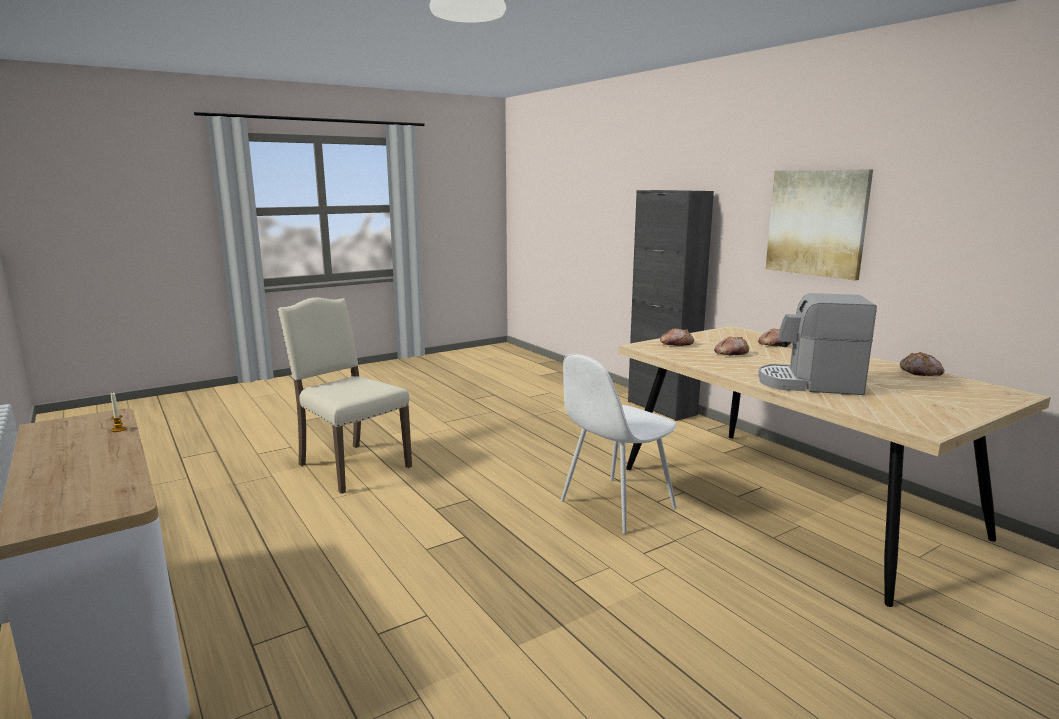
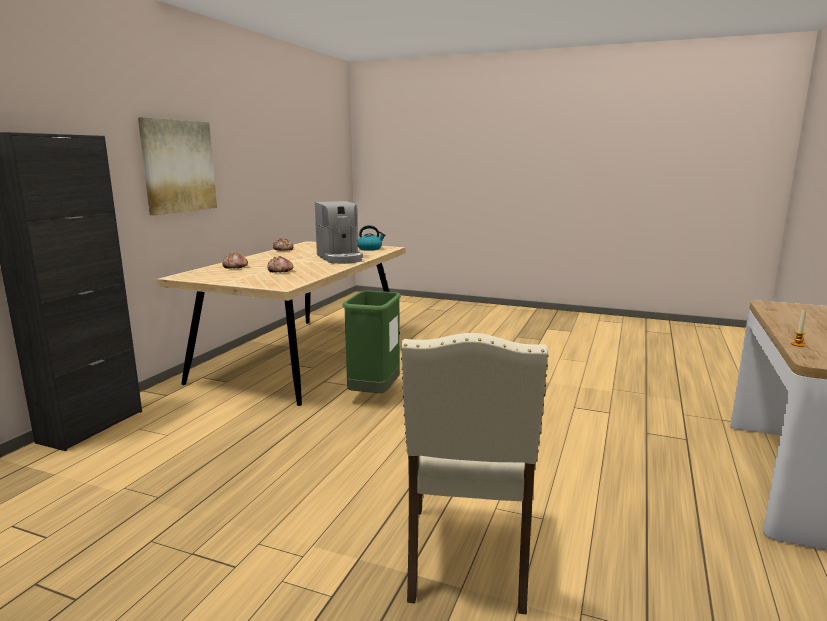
camera: 125 degrees left, 0 degrees up
(615, 505) = (374, 395): white chair -> green trash can
(676, 344) = (263, 281): bread -> none
(914, 414) = (370, 249): none -> kettle

